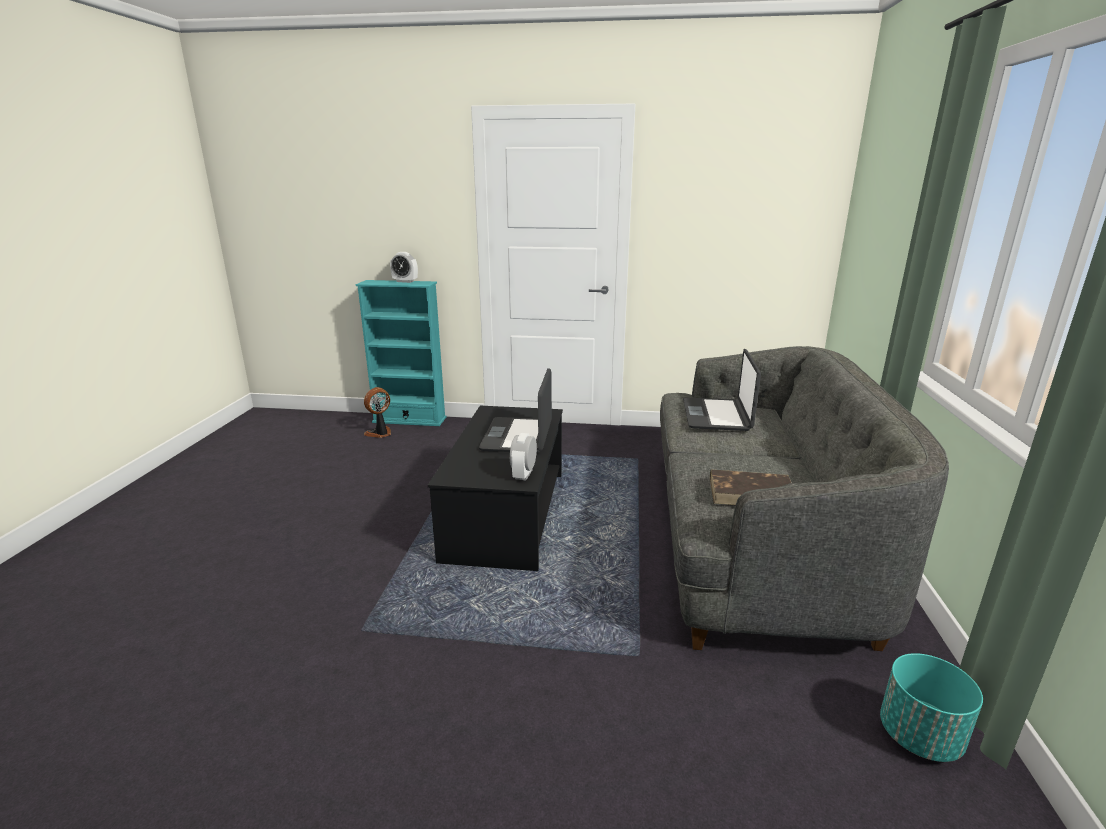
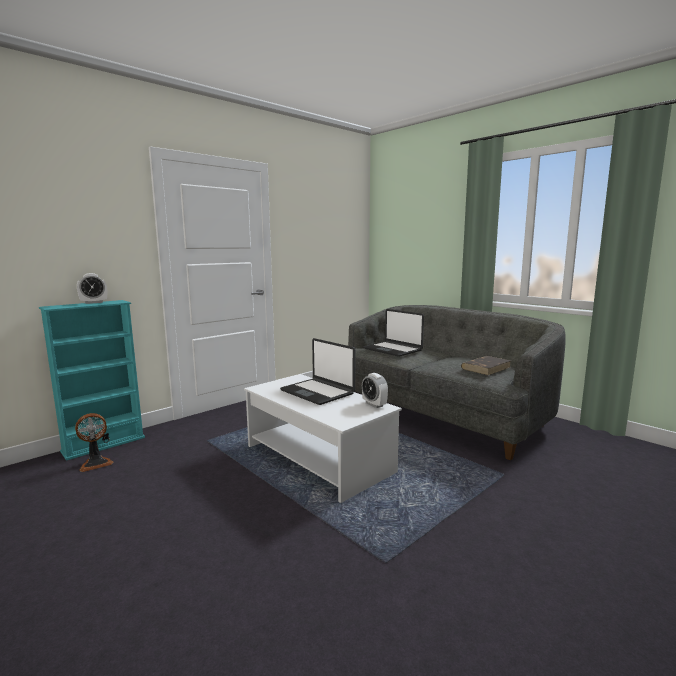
camera: 50 degrees left, 10 degrees down
(380, 433) = (96, 463): fan -> fan turned 120 degrees counterclockwise
(506, 515) = (319, 459): black coffee table -> white coffee table
(920, 737) = (598, 442): turquoise planter -> none

